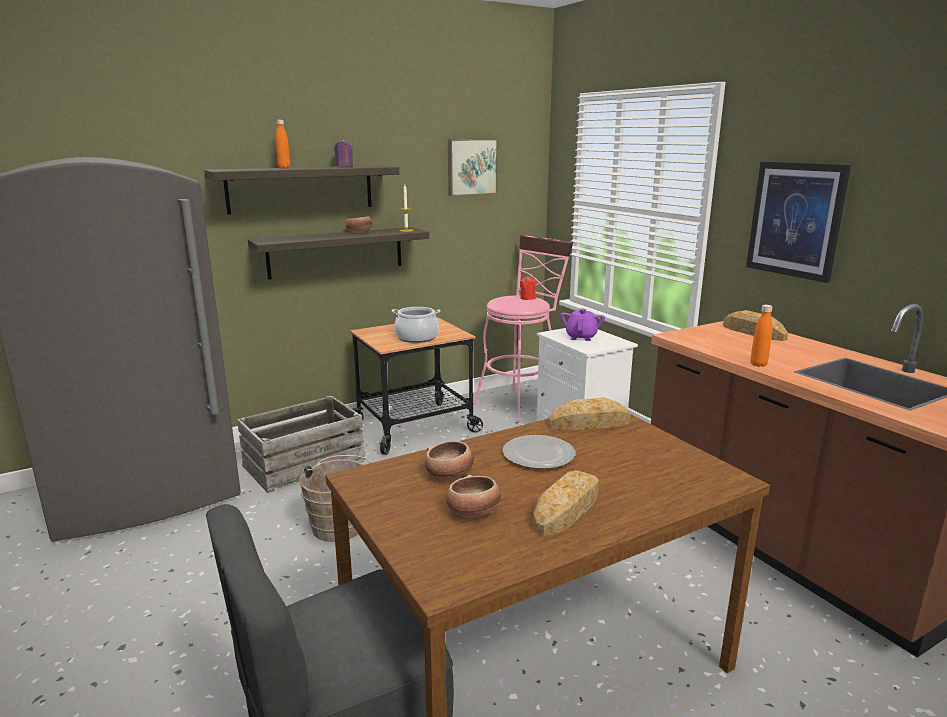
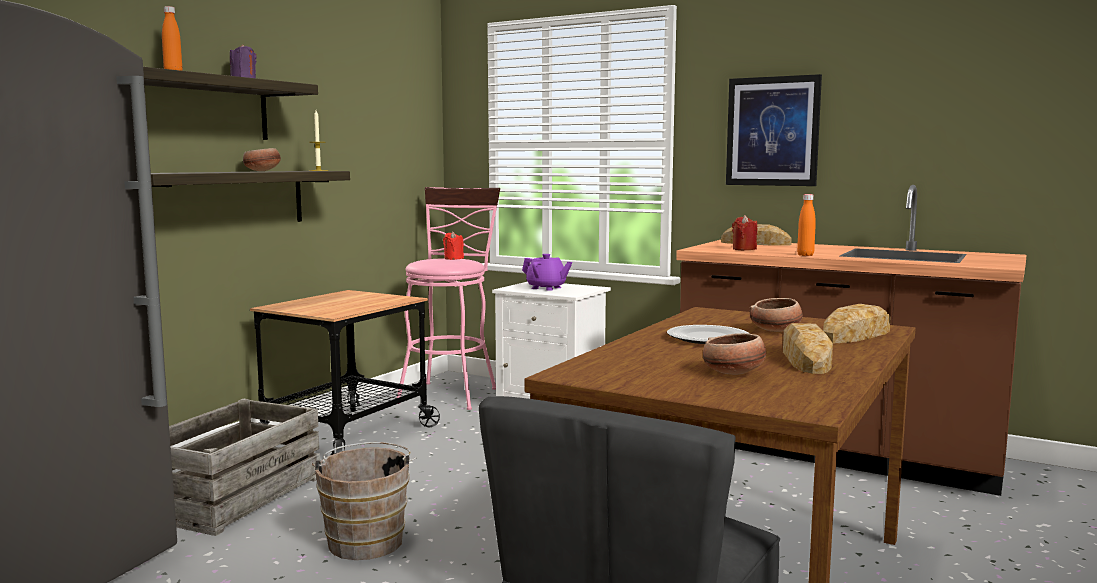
camera: 30 degrees left, 10 degrees down
(417, 338) = (357, 305): cooking pot -> none
(450, 475) = (657, 359): bowl -> bowl (776, 330)
(471, 167) = (371, 100): picture -> none
(581, 337) = (546, 288): purple teapot -> purple teapot turned 135 degrees clockwise
(589, 423) = (706, 318): bread -> bread (855, 335)
(719, 342) = (744, 249): none -> red candle

